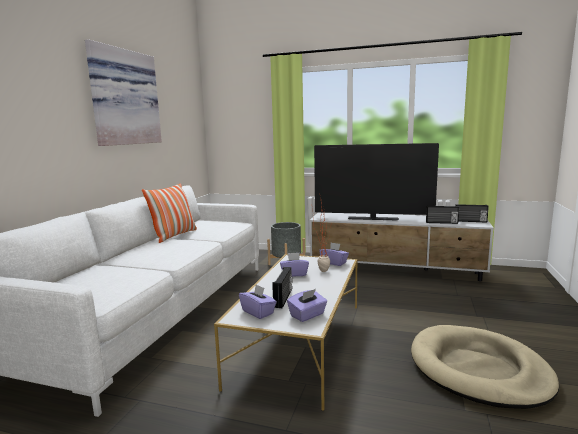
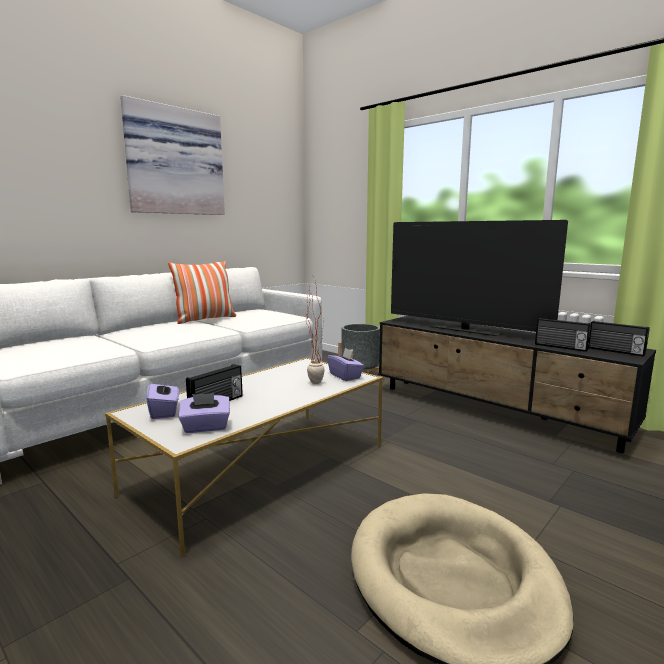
camera: 25 degrees right, 0 degrees up
(294, 274) = (276, 380): purple tissue box -> none
(395, 271) = (494, 411): white tv stand -> black tv stand

